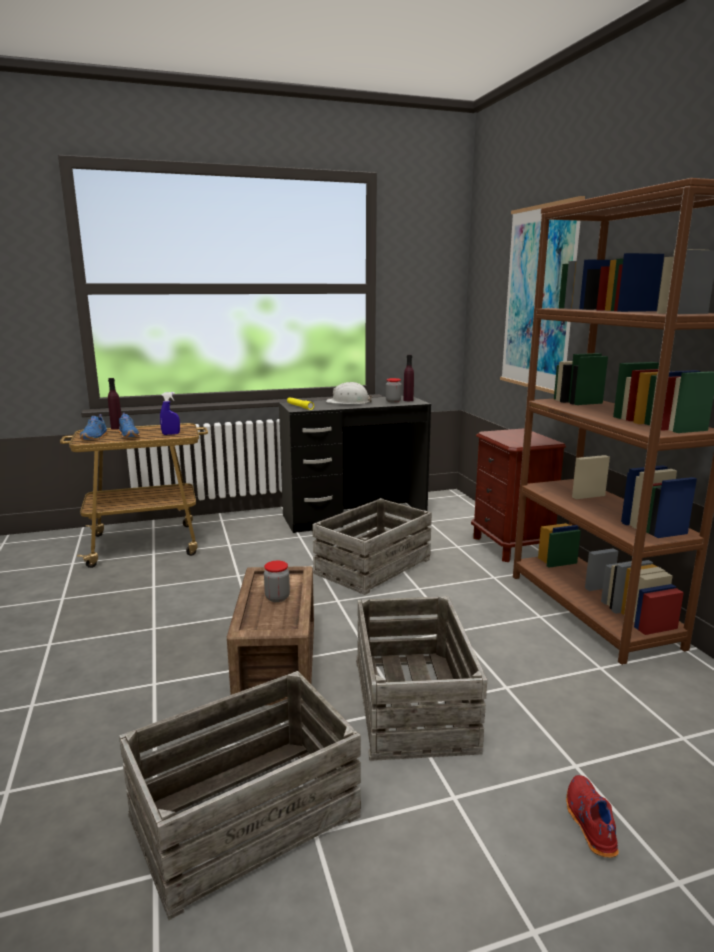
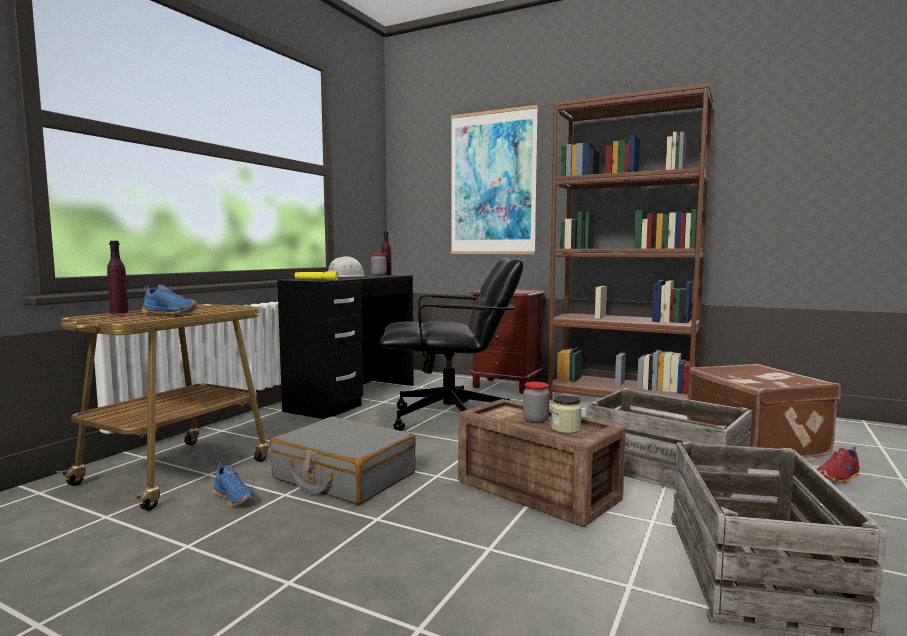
camera: 45 degrees left, 10 degrees down
(95, 437) = (123, 319): blue shoe -> blue shoe (235, 498)
(171, 434) = (218, 310): blue spray bottle -> none
(203, 587) = (343, 476): none -> grey suitcase
(270, 616) = (566, 429): none -> jar
(373, 566) = (451, 419): crate -> black office chair
(589, 822) = (839, 477): red shoe -> red shoe turned 75 degrees counterclockwise
(612, 732) = (756, 442): none -> brown suitcase

